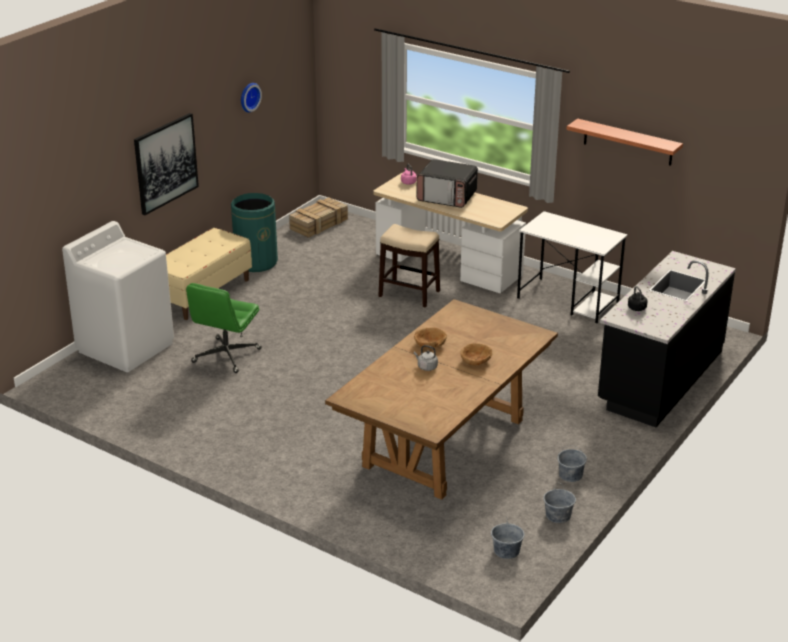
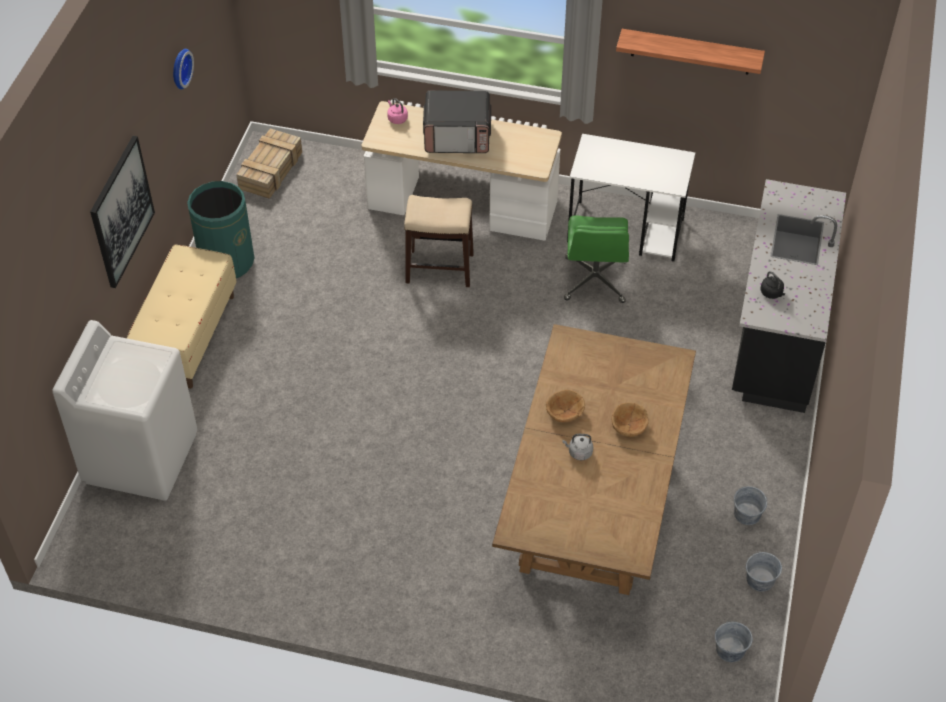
camera: 20 degrees left, 20 degrees up
(226, 356) = (273, 437): green office chair -> green office chair (595, 281)

